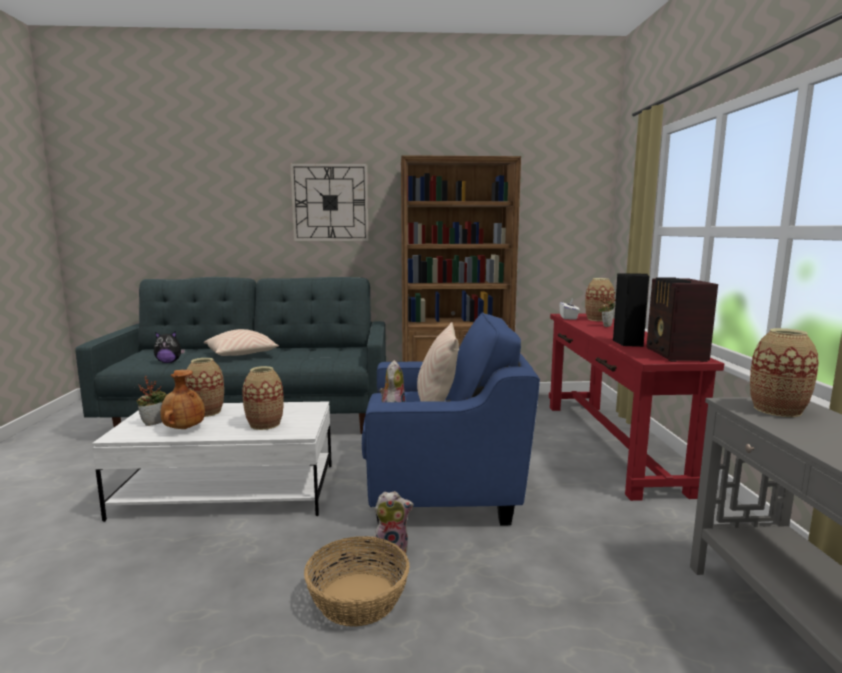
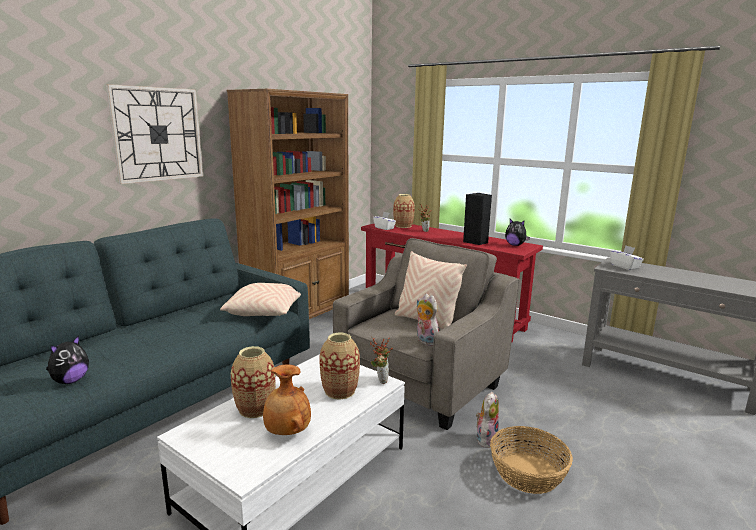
camera: 50 degrees left, 5 degrees up
(154, 422) = (238, 444): potted plant -> potted plant (380, 379)
(242, 355) = (138, 340): beige pillow -> beige pillow (266, 311)
(442, 485) = (421, 384): blue armchair -> grey armchair
(675, 355) = (515, 245): radio -> plush toy
(777, 410) = (625, 267): vase -> white tissue box

